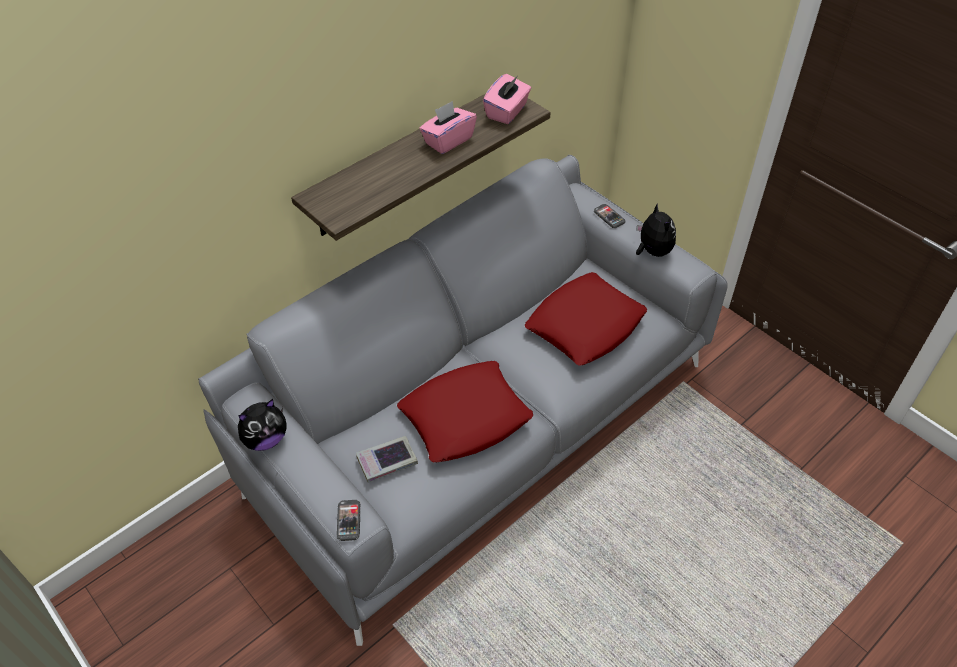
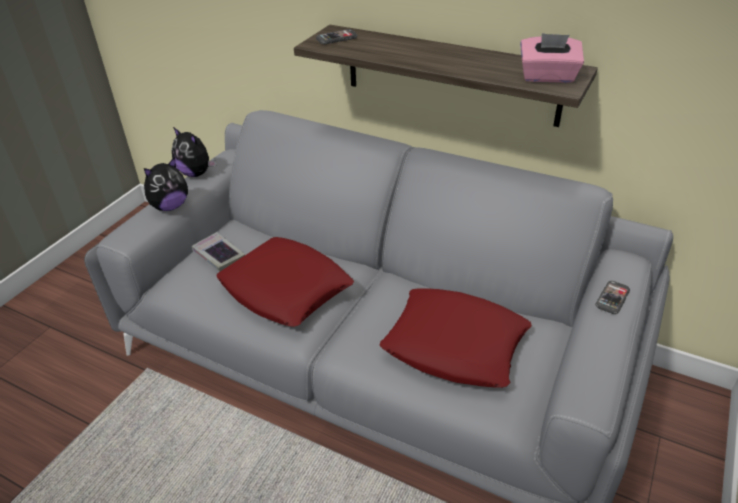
camera: 70 degrees right, 10 degrees down
(348, 521) = (125, 233): phone -> phone (336, 38)
(448, 141) = (465, 61): pink tissue box -> none
(652, 251) = (587, 352): plush toy -> plush toy (170, 206)

